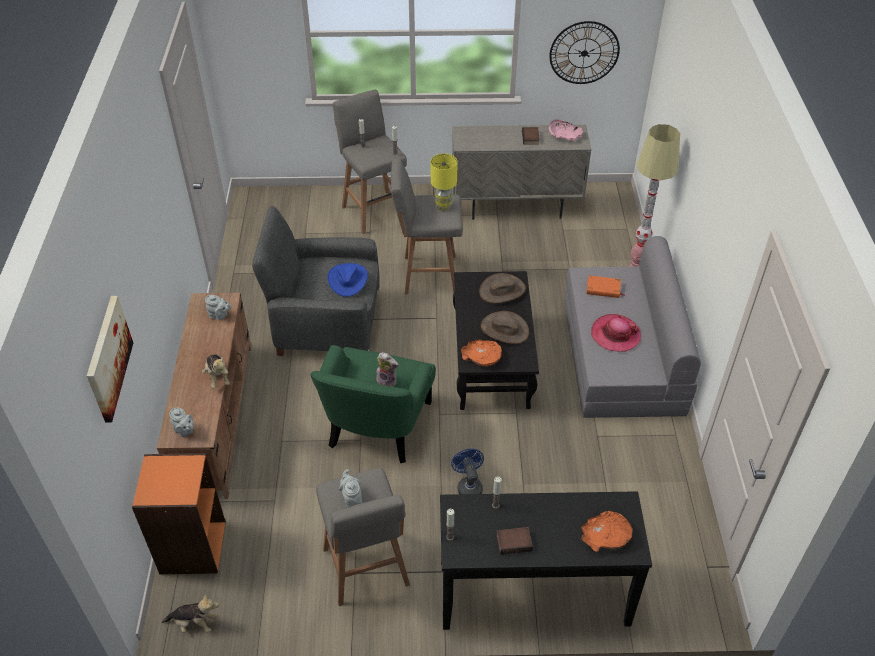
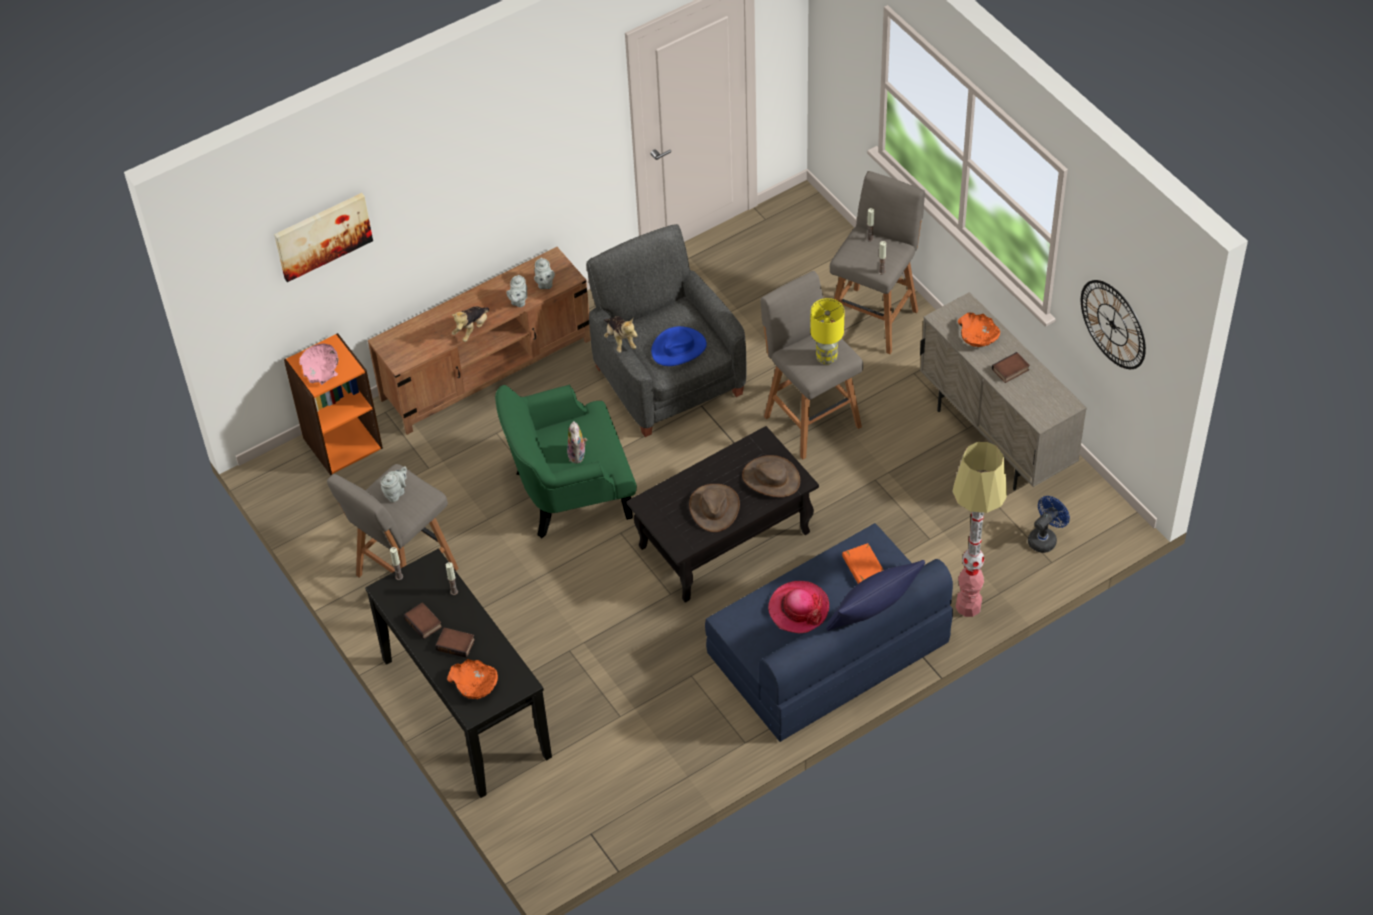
camera: 60 degrees right, 5 degrees up
(184, 431) = (397, 346): grey teapot -> grey teapot (518, 301)
(194, 623) = (275, 489): plush toy -> plush toy (620, 340)
(468, 486) = (549, 601): blue fan -> blue fan (1045, 538)
(482, 357) = (660, 509): orange bowl -> orange bowl (978, 336)
(553, 529) = (456, 644): none -> book
(564, 135) = (1044, 397): pink bowl -> pink bowl (321, 369)
(622, 354) = (828, 648): grey sofa -> blue sofa
(675, 283) = (873, 609): none -> blue pillow

